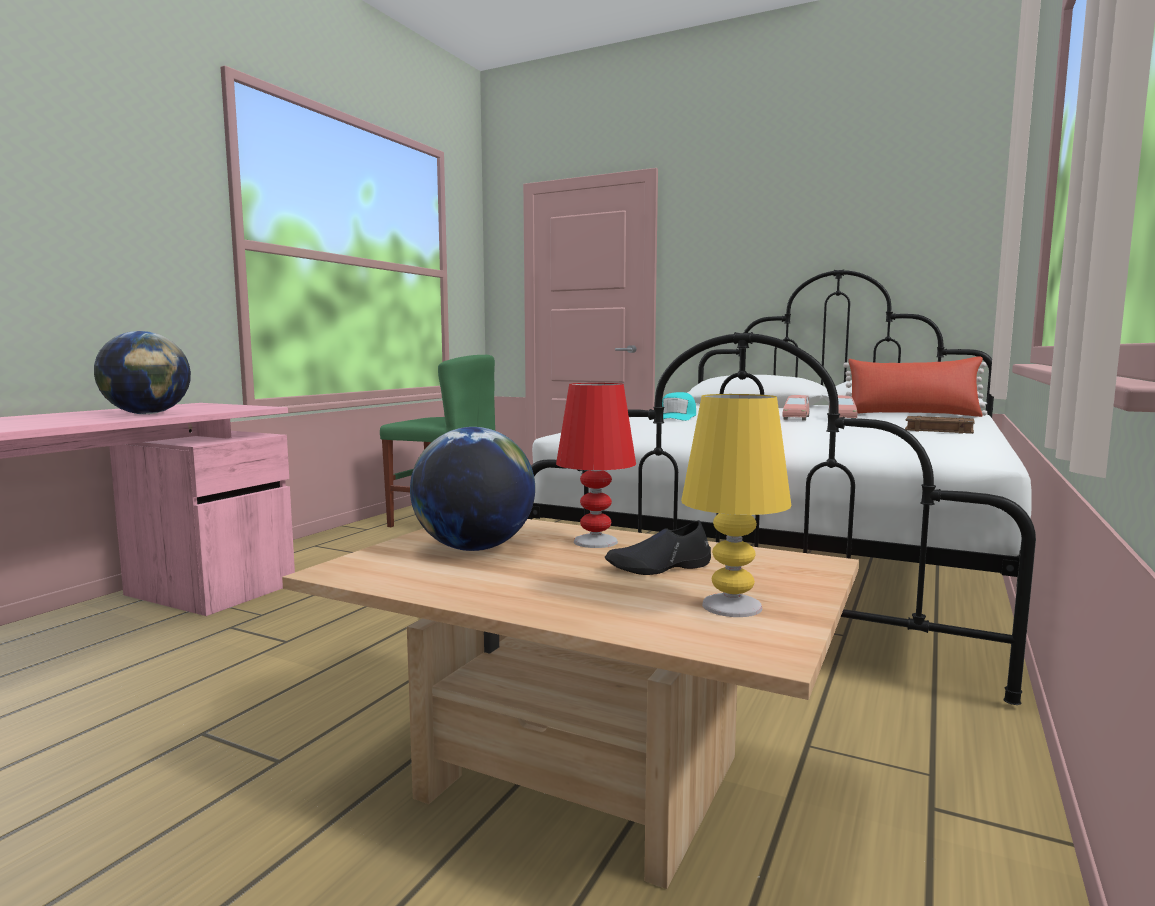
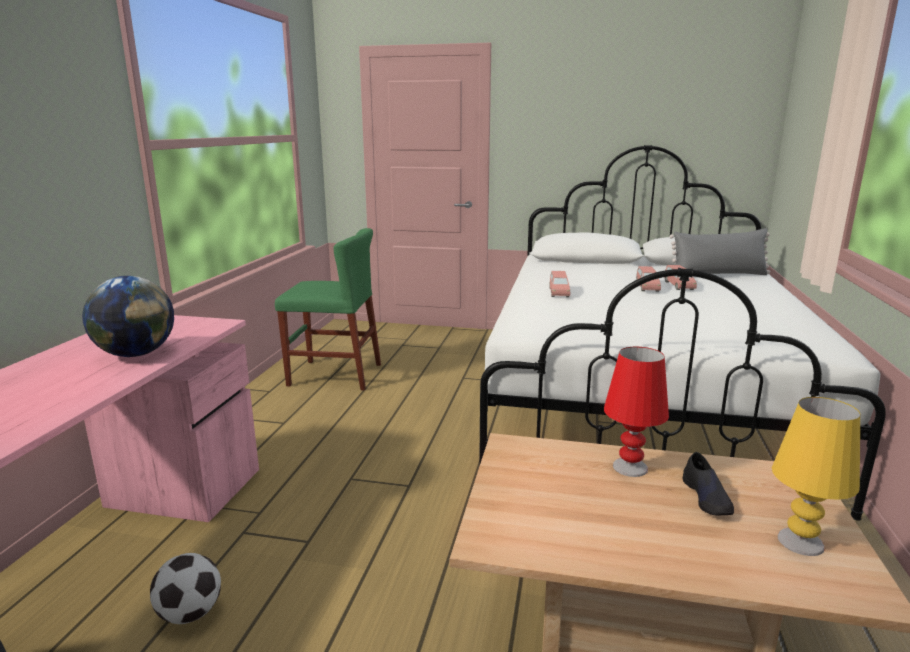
camera: 15 degrees left, 10 degrees up
(115, 679) = (190, 614): none -> football
(474, 548) = (553, 491): globe -> none
(658, 567) = (707, 497): black shoe -> black shoe turned 60 degrees counterclockwise
(677, 417) = (558, 292): turquoise cap -> pink toy car
(912, 415) = (718, 274): red pillow -> grey pillow
(938, 430) = (765, 304): brown book -> none

